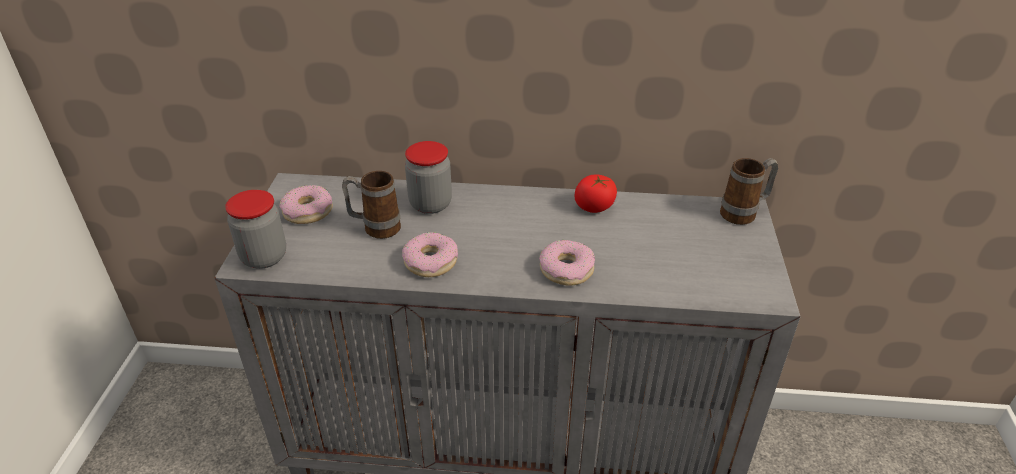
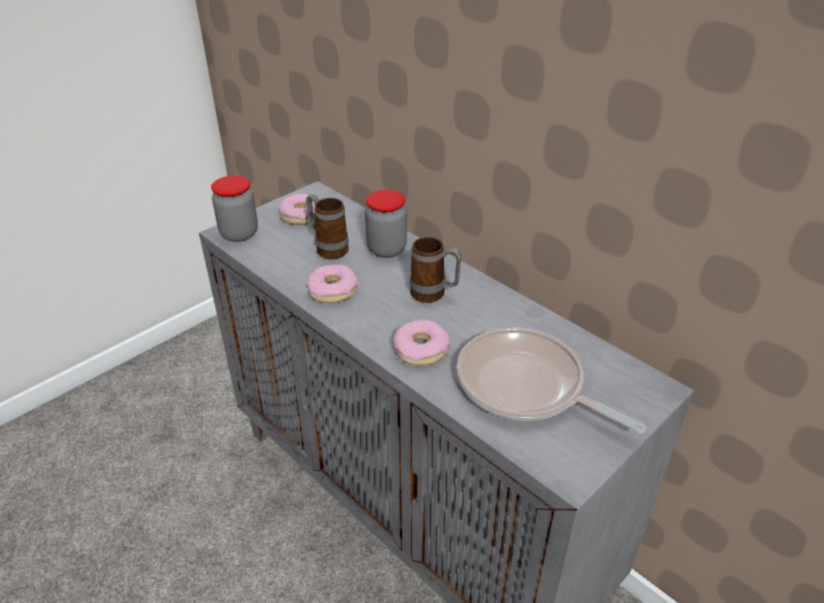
camera: 40 degrees right, 0 degrees up
(594, 207) = (511, 313): tomato -> none
(671, 255) = (526, 387): none -> frying pan
(744, 213) = (650, 390): mug -> mug (434, 294)

